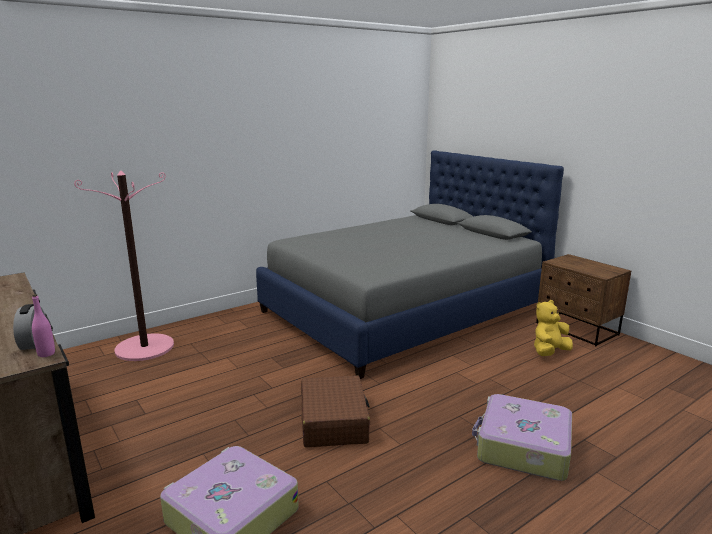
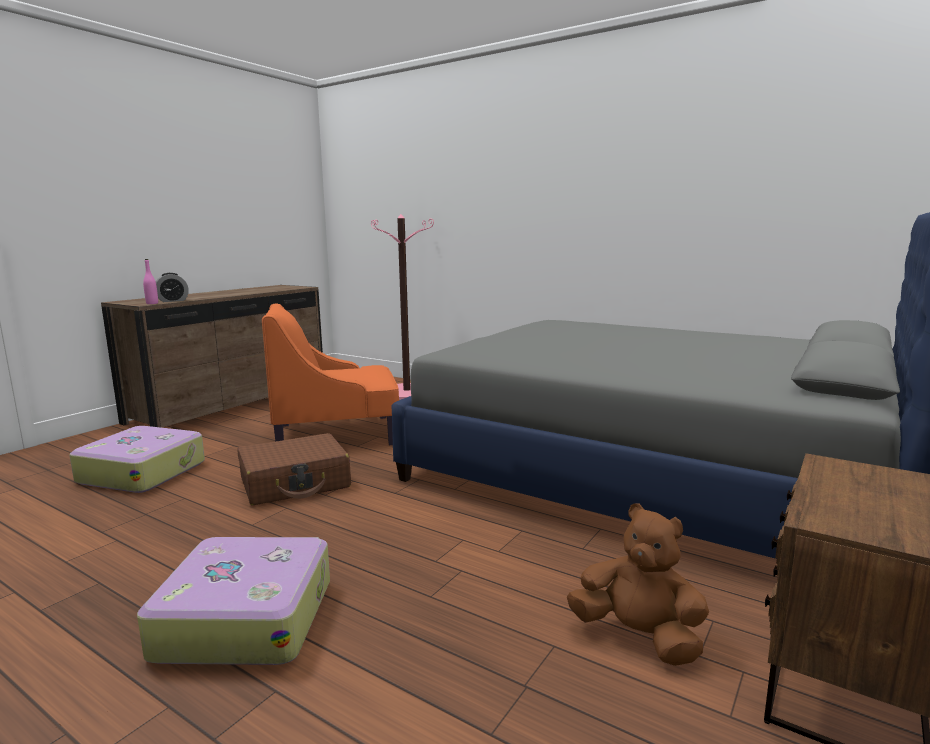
camera: 70 degrees right, 5 degrees down
(231, 394) = (337, 434): none -> orange armchair
(549, 352) = (638, 637): yellow plush toy -> brown plush toy

